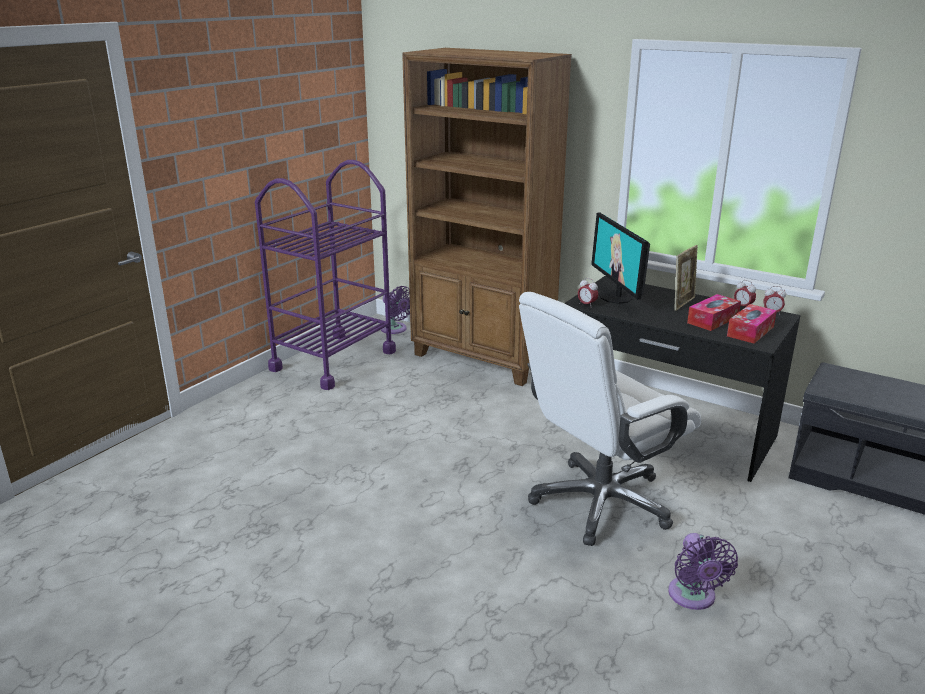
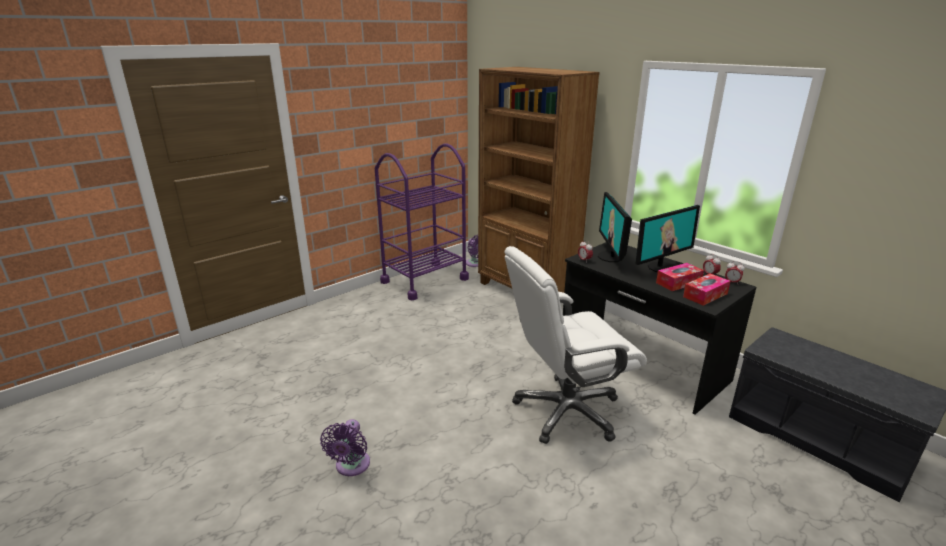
camera: 15 degrees right, 0 degrees up
(683, 303) = (661, 267): picture frame -> monitor
(693, 597) = (608, 500): purple fan -> purple fan (351, 466)

